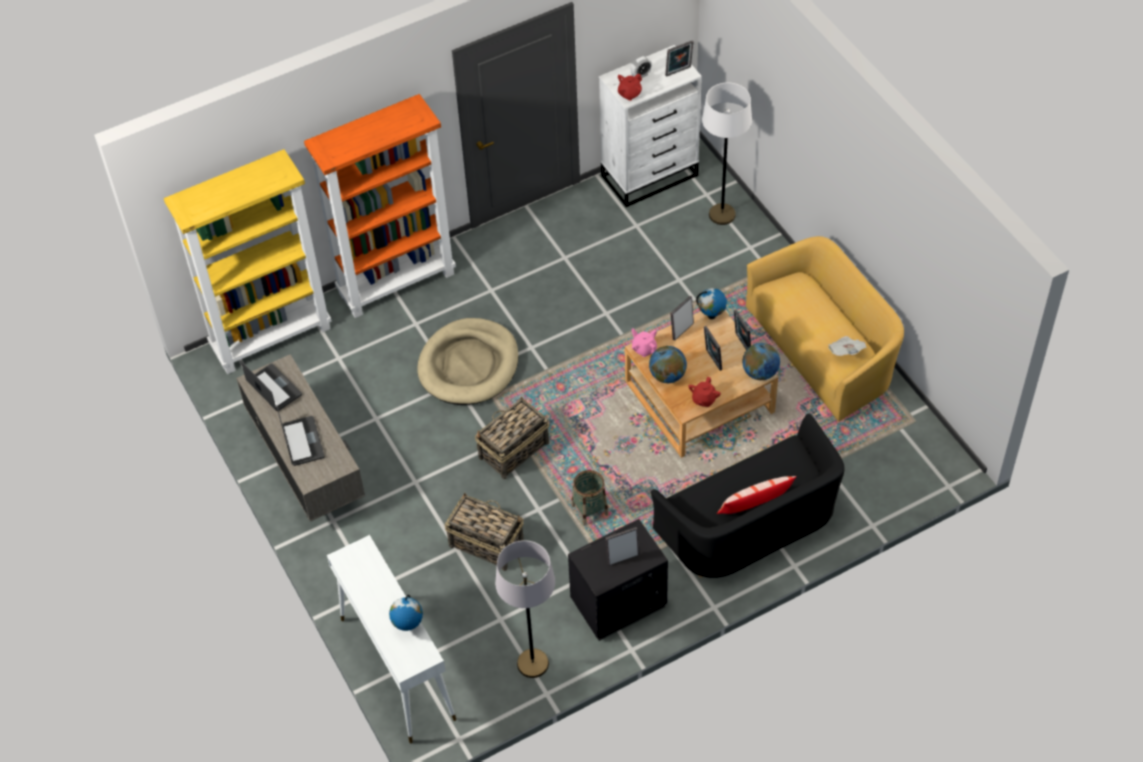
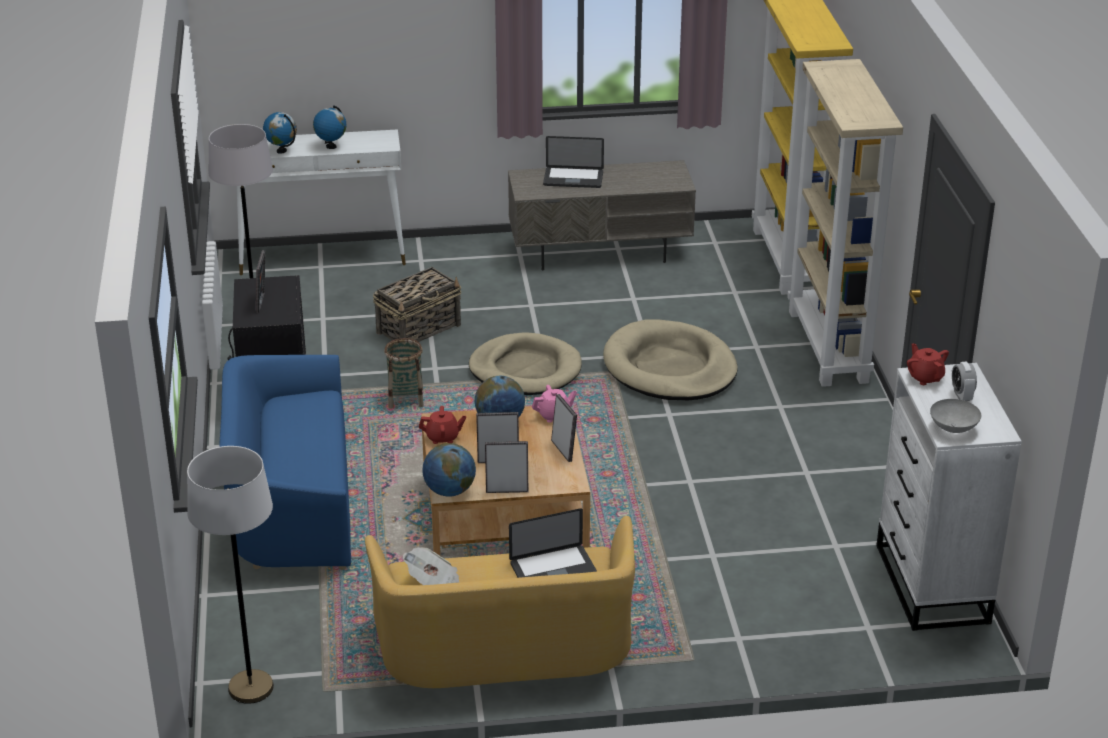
camera: 110 degrees right, 20 degrees down
(274, 388) = (654, 175): laptop -> laptop (553, 569)
(397, 283) = (829, 347): orange bookcase -> beige bookcase
(513, 451) = (525, 370): basket -> beige dog bed
(679, 72) = (954, 429): picture frame -> grey bowl
(703, 399) = (443, 437): red teapot -> red teapot turned 135 degrees clockwise
(711, 315) = (571, 479): globe -> globe (331, 146)
(722, 215) = (818, 630): white floor lamp -> white floor lamp (251, 688)
(751, 523) = (291, 503): black sofa -> blue sofa
(755, 504) = (271, 442): pillow -> none

